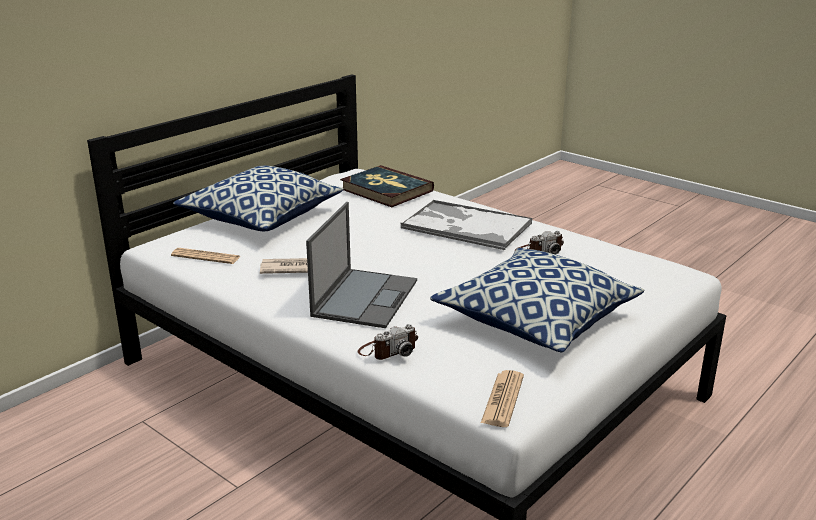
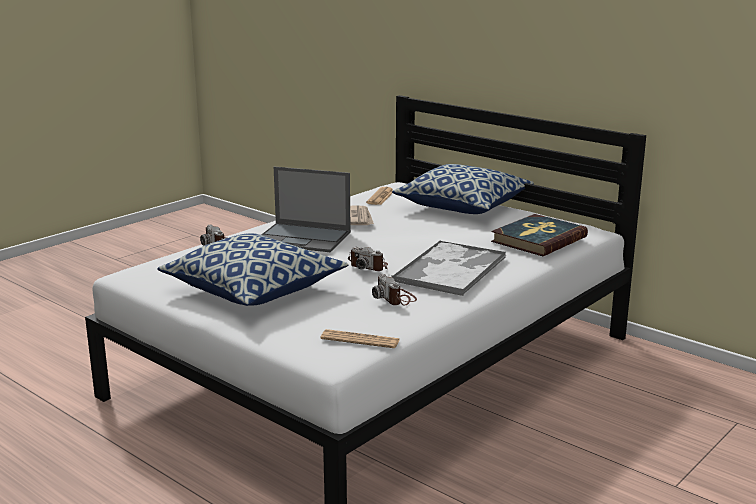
camera: 90 degrees right, 5 degrees down
(460, 261) = (369, 266): none -> camera
(502, 399) = (142, 274): newspaper -> newspaper (360, 340)

